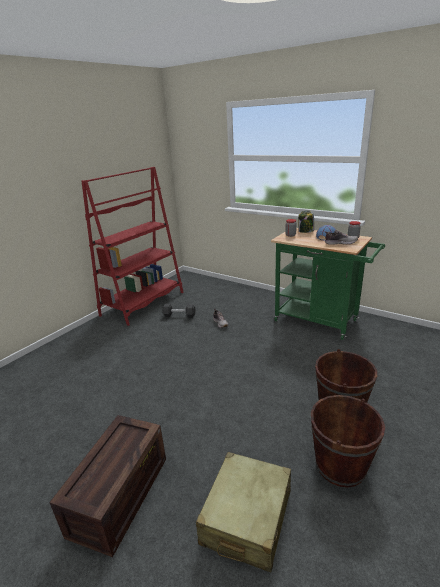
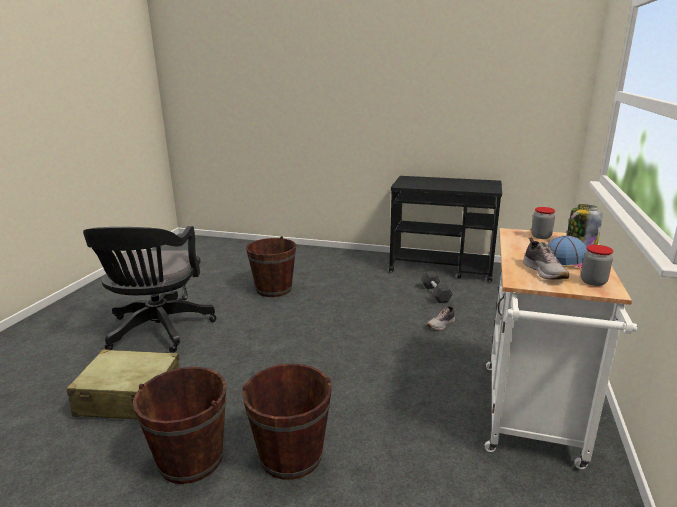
camera: 70 degrees right, 5 degrees down
(99, 392) = (274, 289): none -> brown bucket
(120, 497) = (158, 331): crate -> black office chair
(143, 304) = (442, 267): red bookcase -> black cart
(320, 321) = (531, 419): green cart -> white cart

